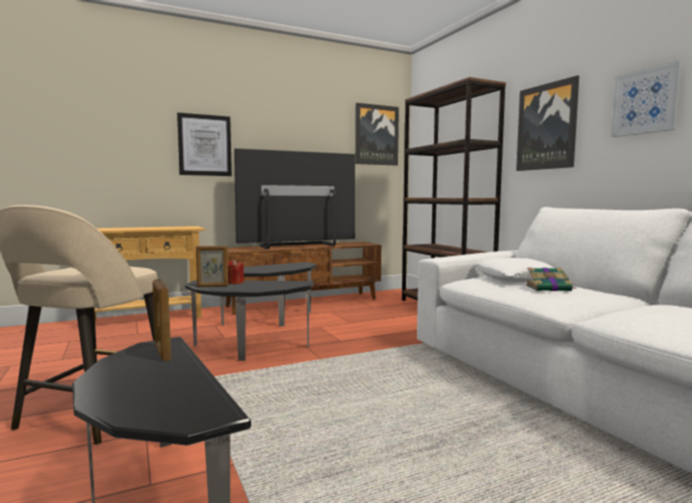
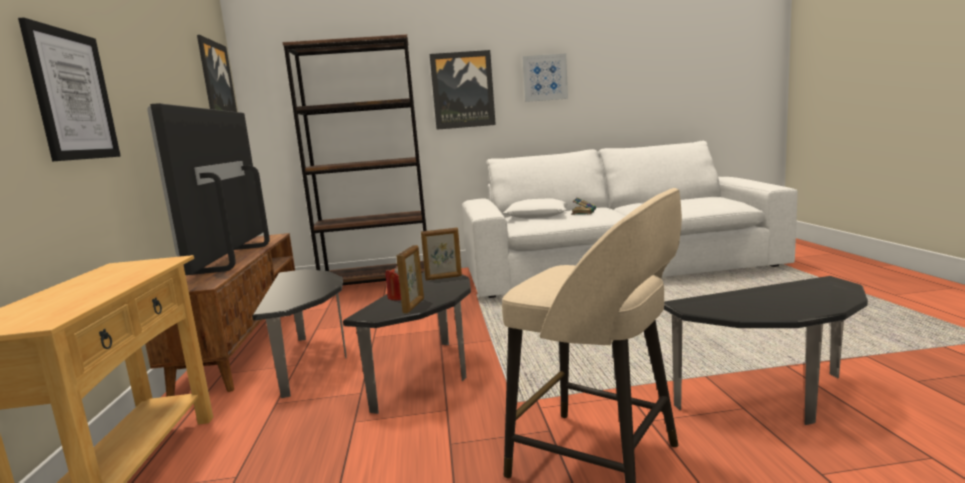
camera: 70 degrees left, 5 degrees up
(162, 353) = (716, 301): picture frame -> picture frame (443, 278)

